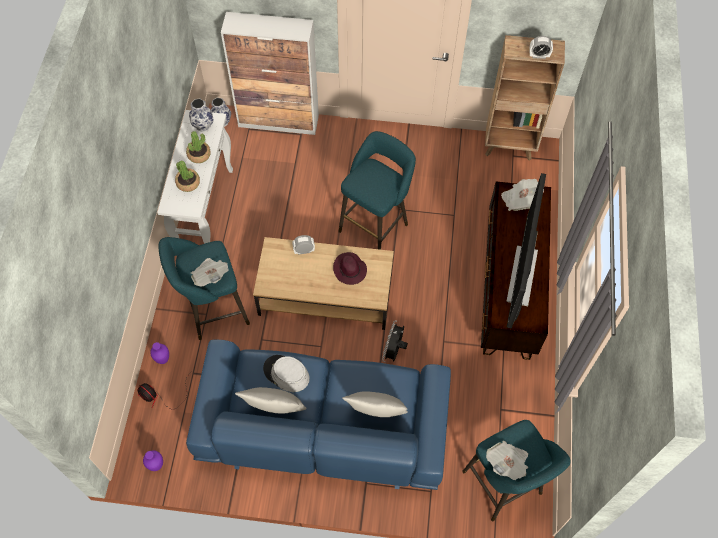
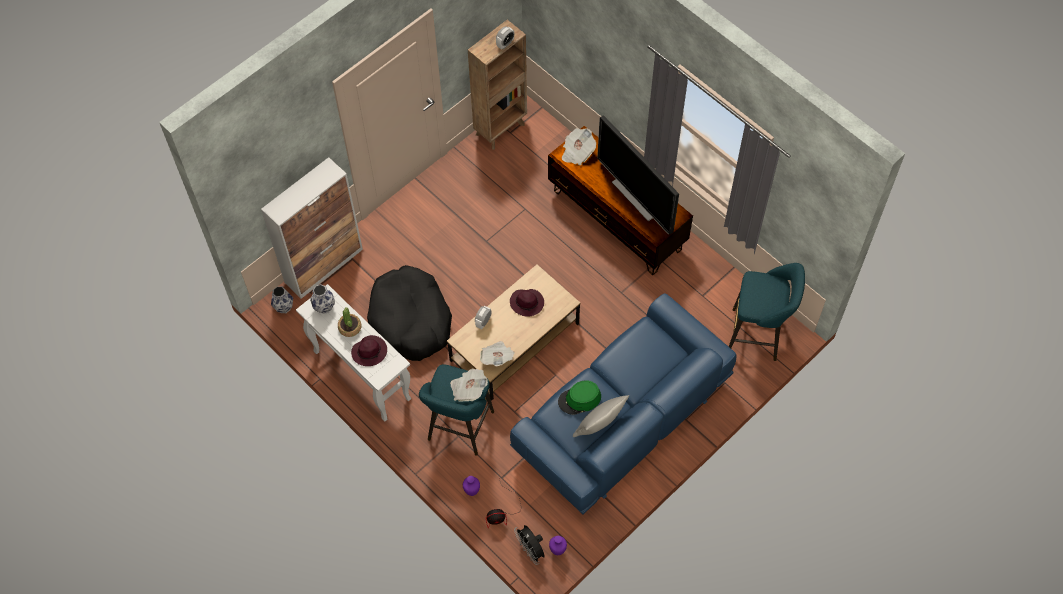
camera: 50 degrees left, 0 degrees up
(188, 183) = (370, 351): potted plant -> purple hat
(281, 208) = (410, 320): none -> black dog bed
(286, 374) = (579, 399): grey hat -> green hat
(375, 225) = (486, 266): turquoise stool -> none
(375, 413) = (657, 365): grey pillow -> none
(394, 351) = (601, 329): black fan -> black fan (531, 550)
(507, 463) = (766, 305): newspaper -> newspaper (497, 358)

